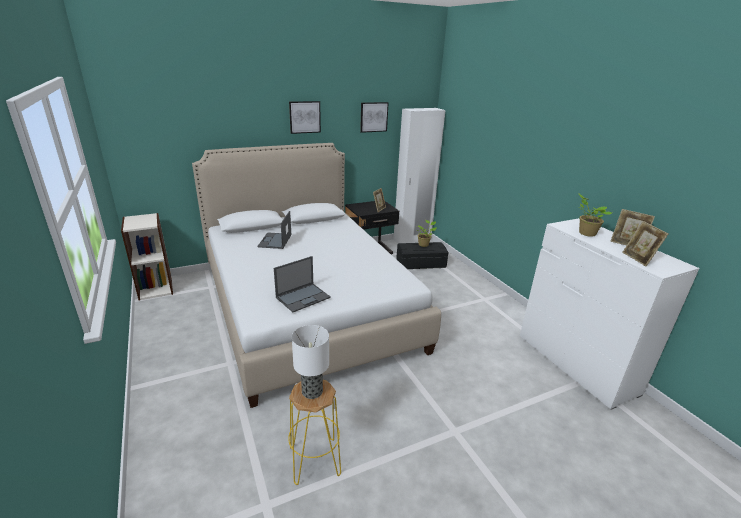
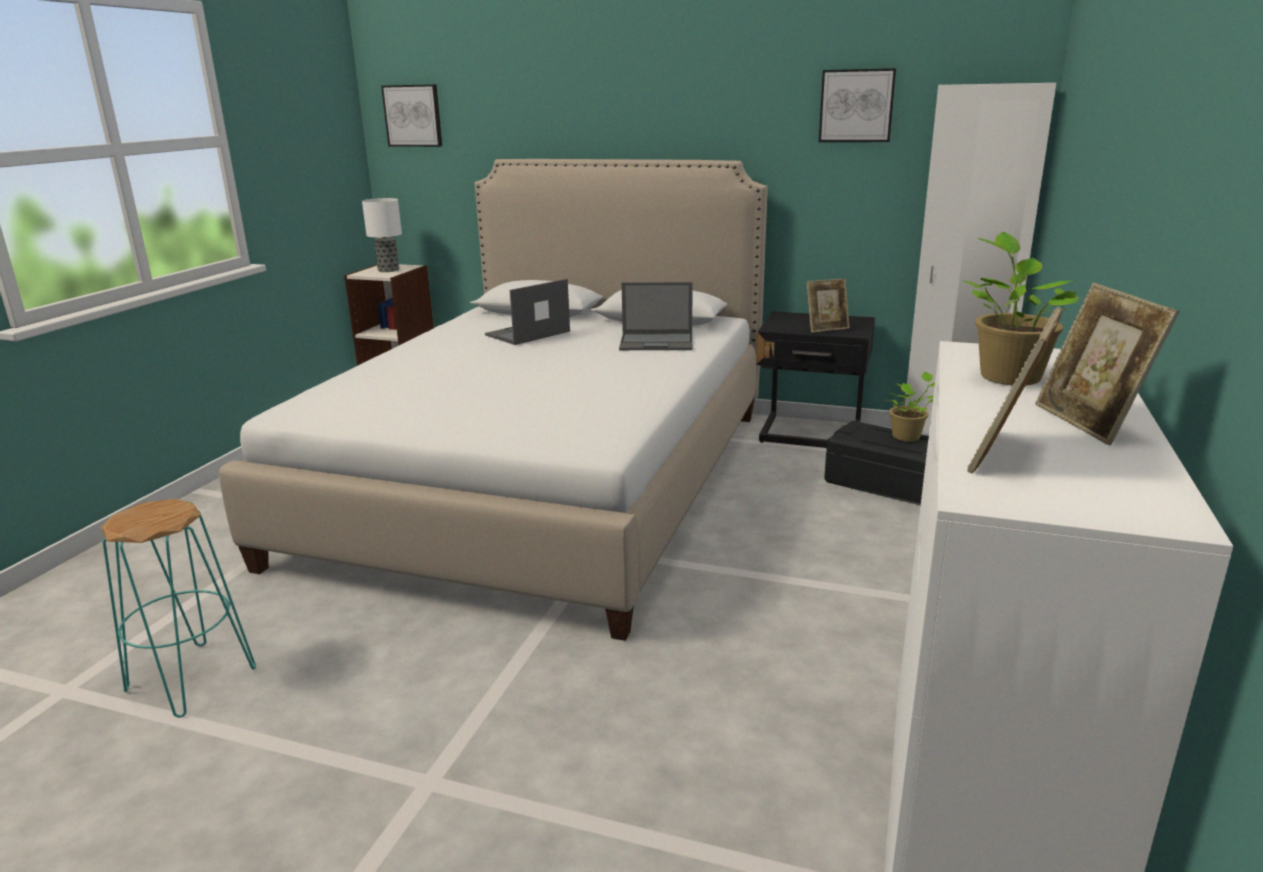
camera: 45 degrees right, 5 degrees down
(303, 297) = (390, 405): laptop -> laptop (657, 342)
(304, 117) = (689, 103): picture -> picture (413, 115)
(311, 391) = (150, 515): table lamp -> table lamp (388, 270)
(315, 461) = (190, 680): yellow stool -> turquoise stool

